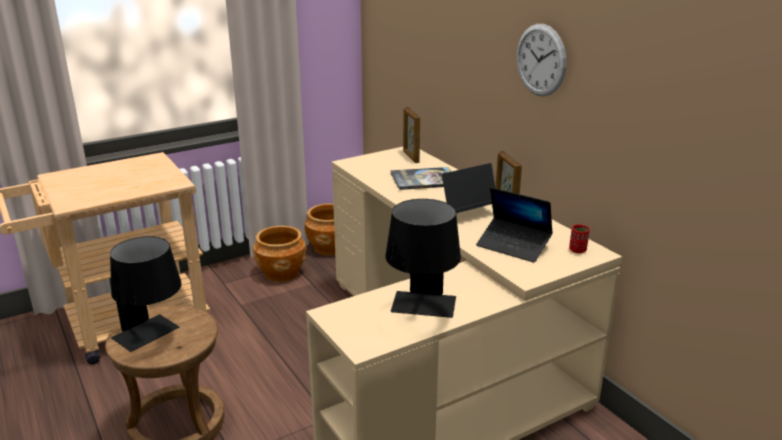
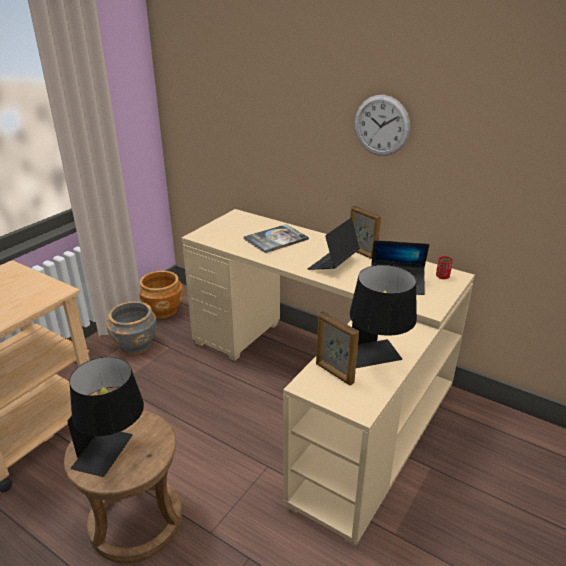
camera: 25 degrees left, 5 degrees up
(281, 273) = (135, 344): brown planter -> grey planter
(410, 157) = (245, 220): picture frame -> picture frame (334, 373)

